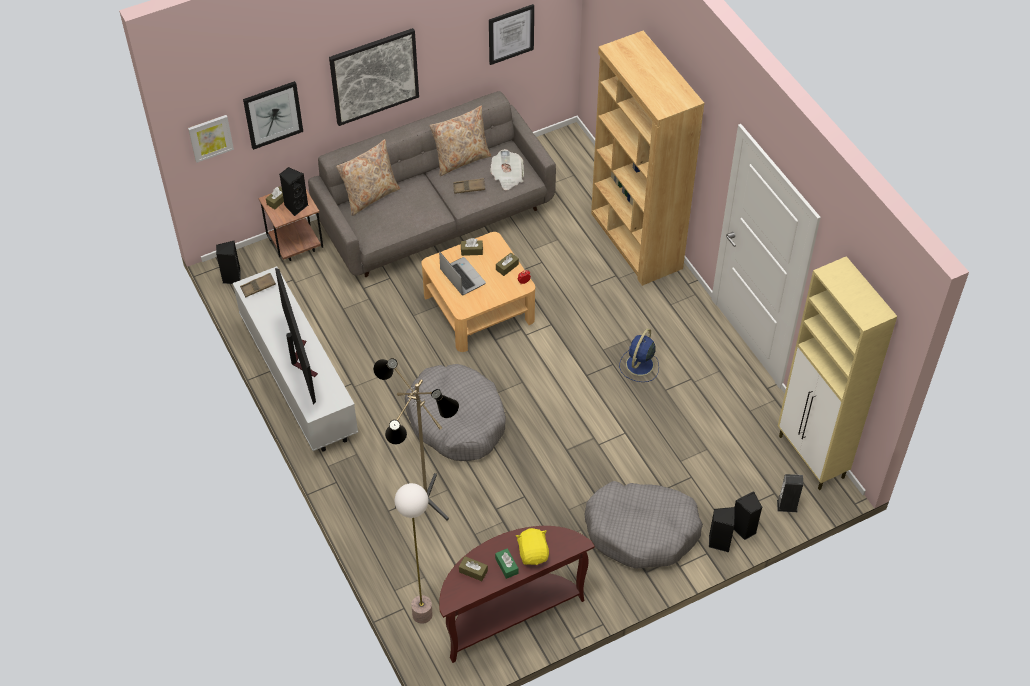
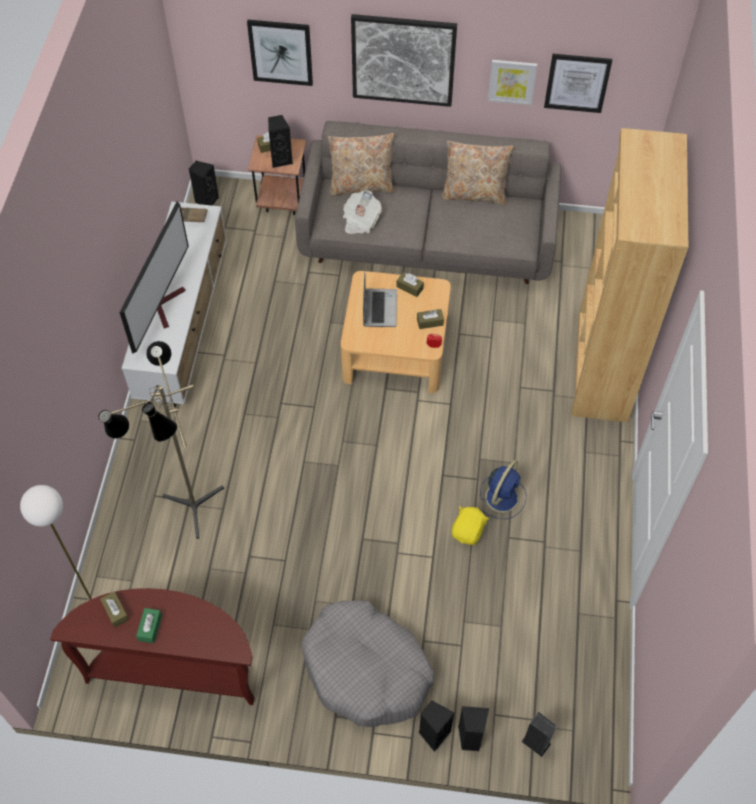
camera: 35 degrees right, 5 degrees up
(210, 137) = (208, 46): picture -> picture (512, 81)
(456, 420) = (286, 446): grey dog bed -> none
(469, 188) = (458, 225): brown tray -> none
(507, 176) = (504, 233): newspaper -> newspaper (360, 220)
(533, 553) = (185, 631): yellow plush toy -> yellow plush toy (468, 531)
(639, 365) = (502, 496): blue fan -> blue fan turned 150 degrees clockwise
(811, 458) = (604, 707): beige cabinet -> none

